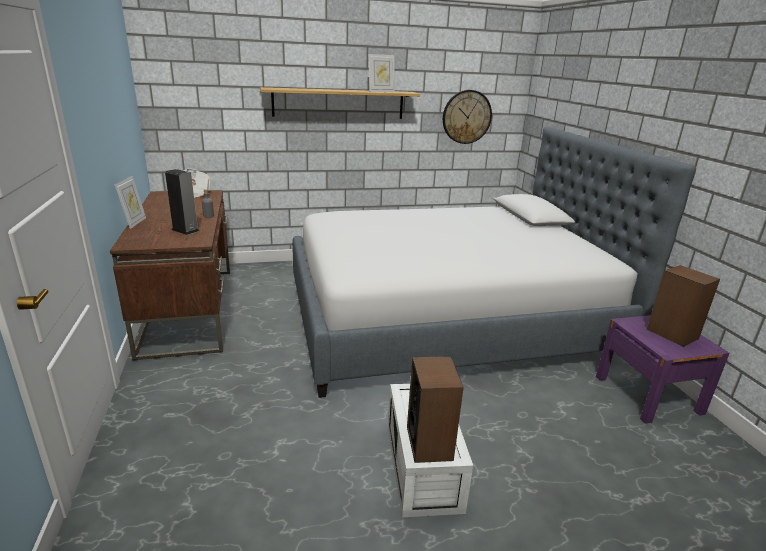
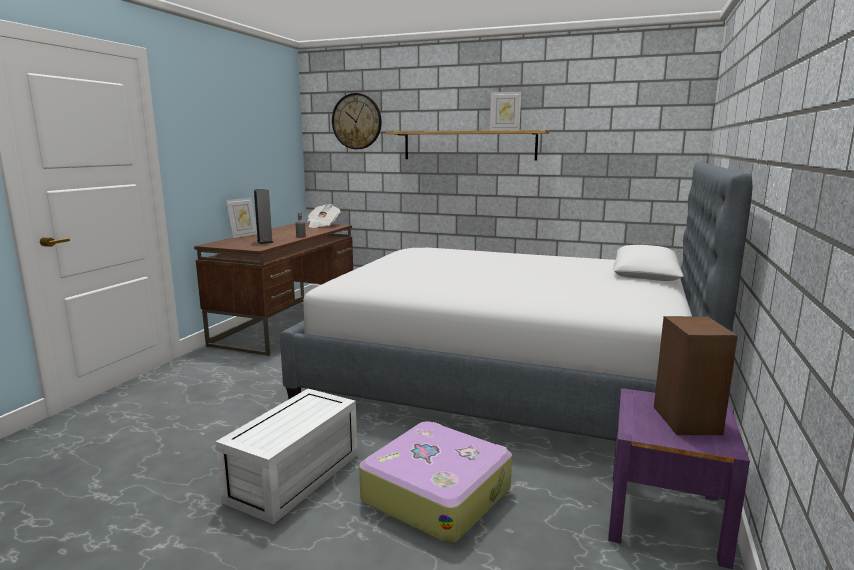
camera: 35 degrees right, 10 degrees down
(429, 443) = (262, 433): speaker -> none
(466, 117) = (619, 158): wall clock -> wall clock (357, 121)
(528, 433) = (437, 493): none -> suitcase

